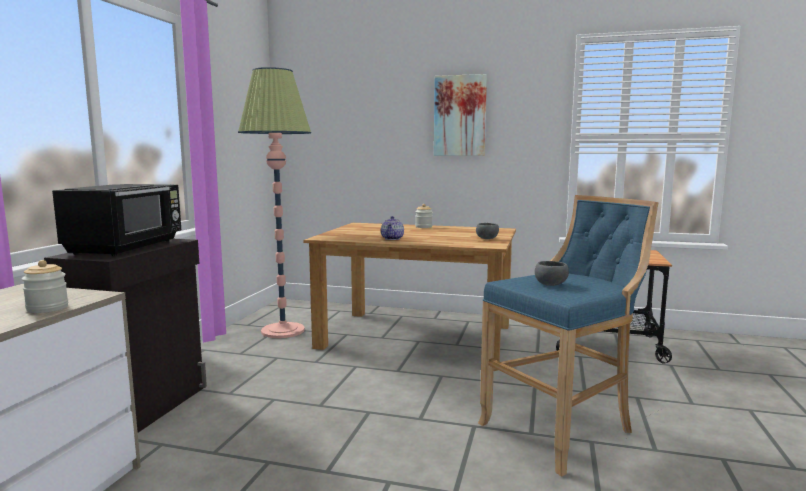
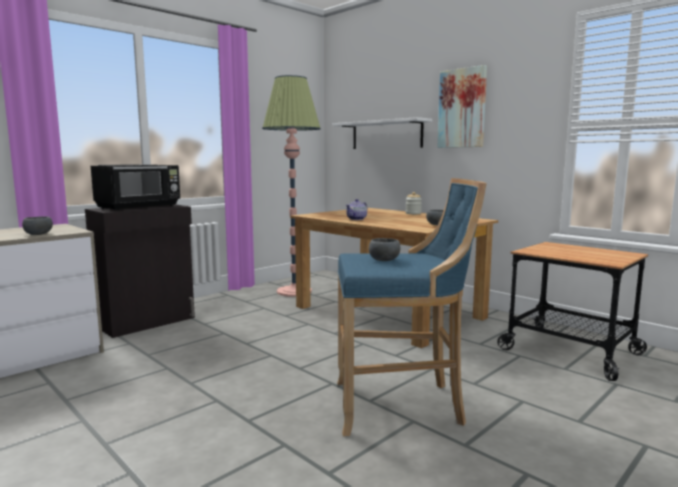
camera: 30 degrees right, 0 degrees up
(47, 308) = (39, 234): jar -> grey bowl
(365, 140) = (386, 135): none -> white shelf

